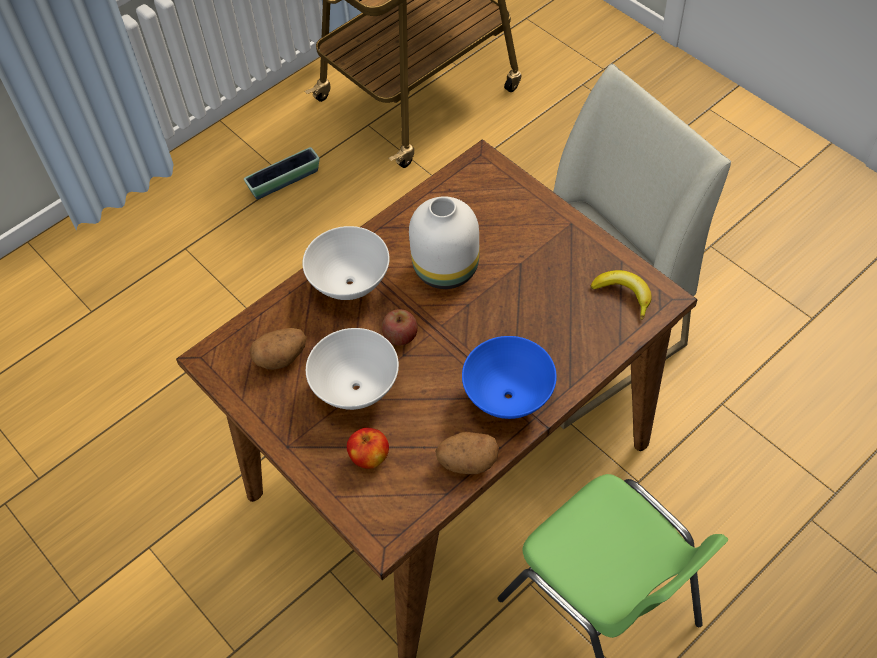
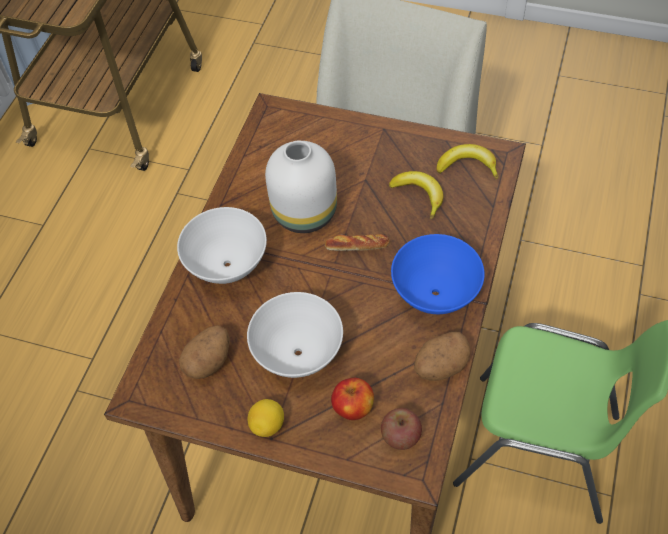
camera: 30 degrees left, 0 degrees up
(284, 181) = (41, 228): planter -> none
(292, 434) = (268, 425): none -> lemon
(400, 336) = (305, 288): apple -> apple (401, 436)
(471, 320) = (357, 246): none -> bread
(559, 301) = (419, 195): none -> banana

